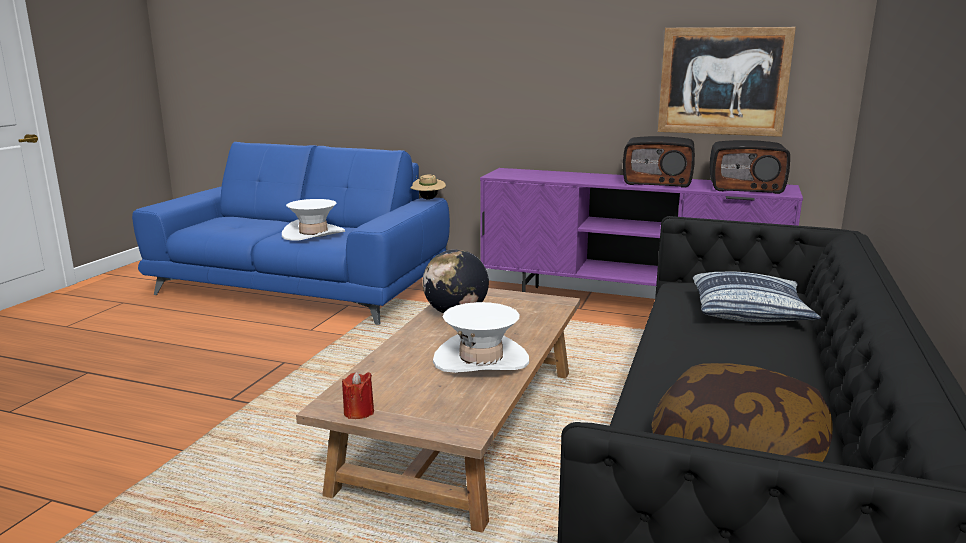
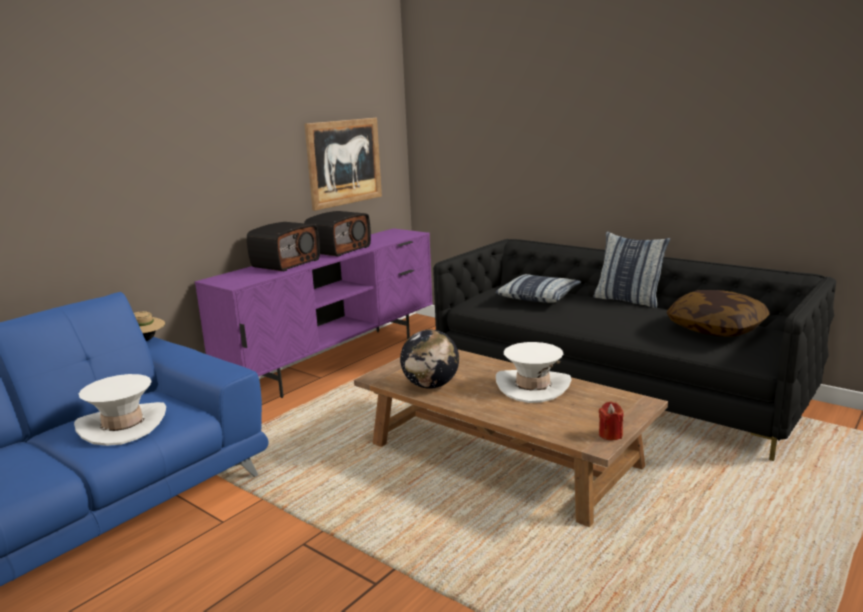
camera: 70 degrees left, 0 degrees up
(746, 187) = (387, 237): radio -> radio (285, 263)
(821, 371) = (628, 300): none -> pillow

